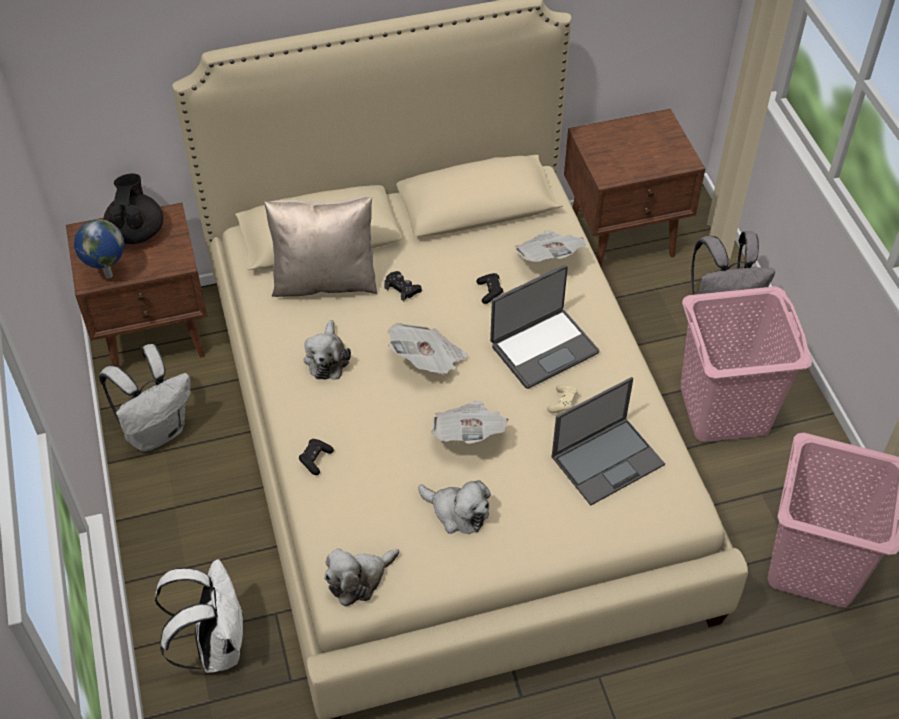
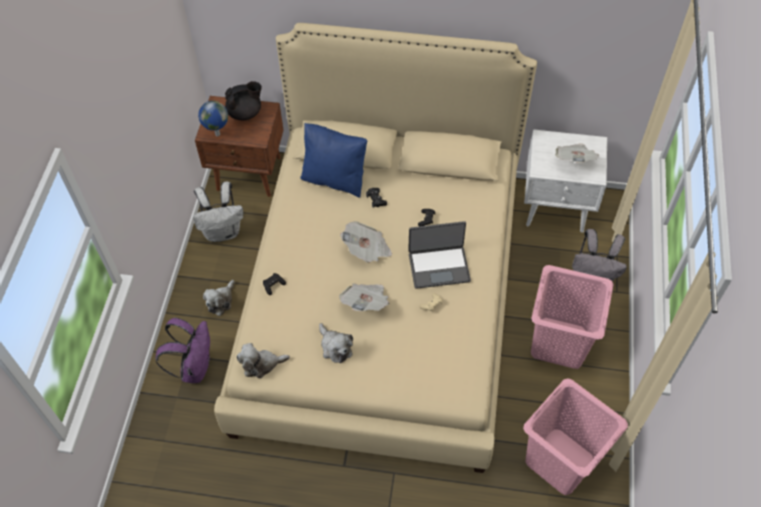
camera: 25 degrees right, 5 degrees up
(136, 232) = (245, 113): black teapot -> black teapot turned 45 degrees clockwise
(215, 645) = (194, 367): white backpack -> purple backpack
(325, 280) = (335, 179): beige pillow -> blue pillow
(327, 358) = (311, 227): plush toy -> plush toy (221, 301)
(548, 258) = (473, 211): newspaper -> newspaper (574, 160)
(608, 460) = (439, 350): laptop -> none
(624, 237) = (557, 208): brown nightstand -> white nightstand

